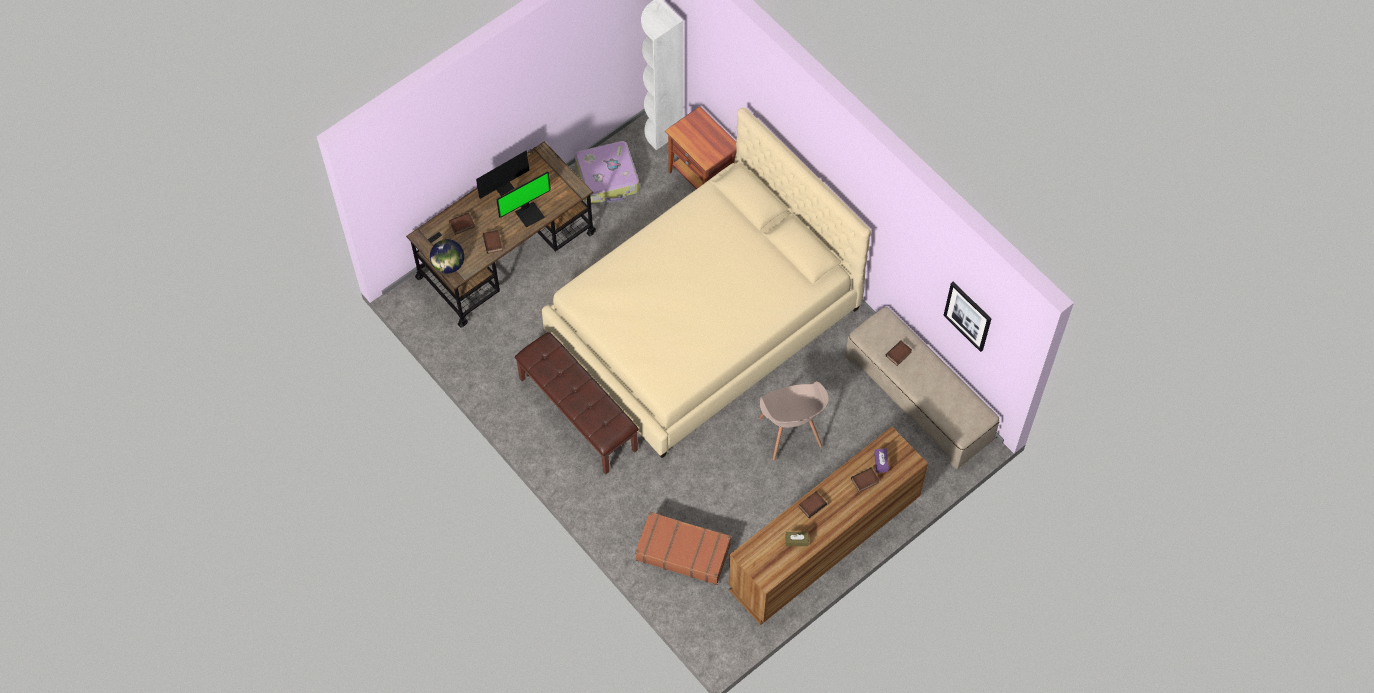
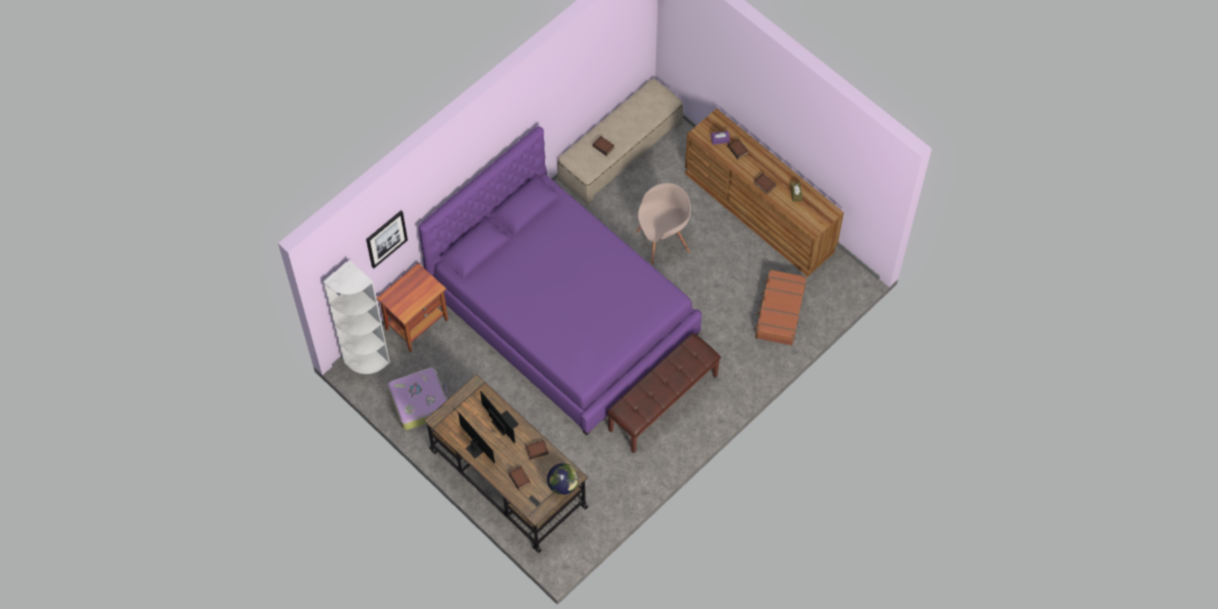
camera: 95 degrees left, 0 degrees up
(704, 321) = (562, 312): beige bed -> purple bed
(968, 316) = (613, 56): picture -> picture (386, 238)

